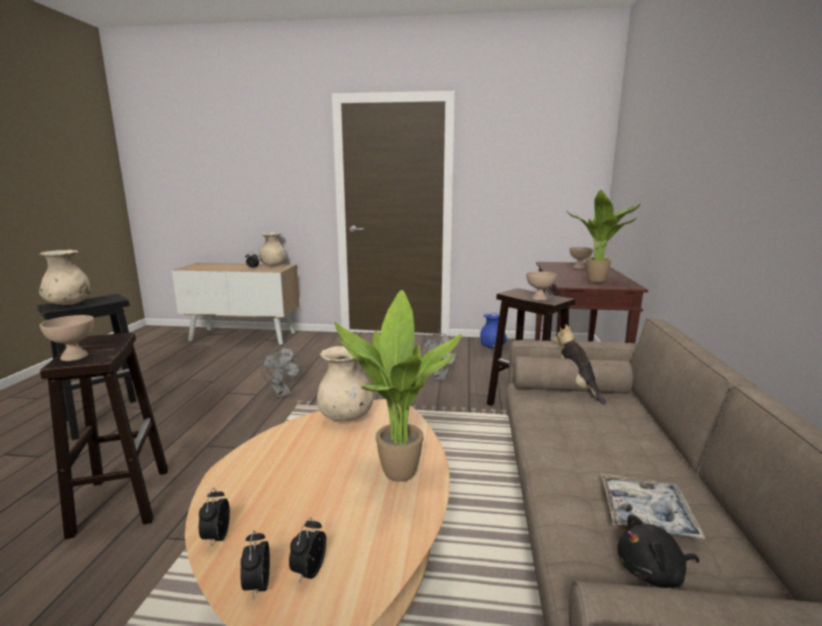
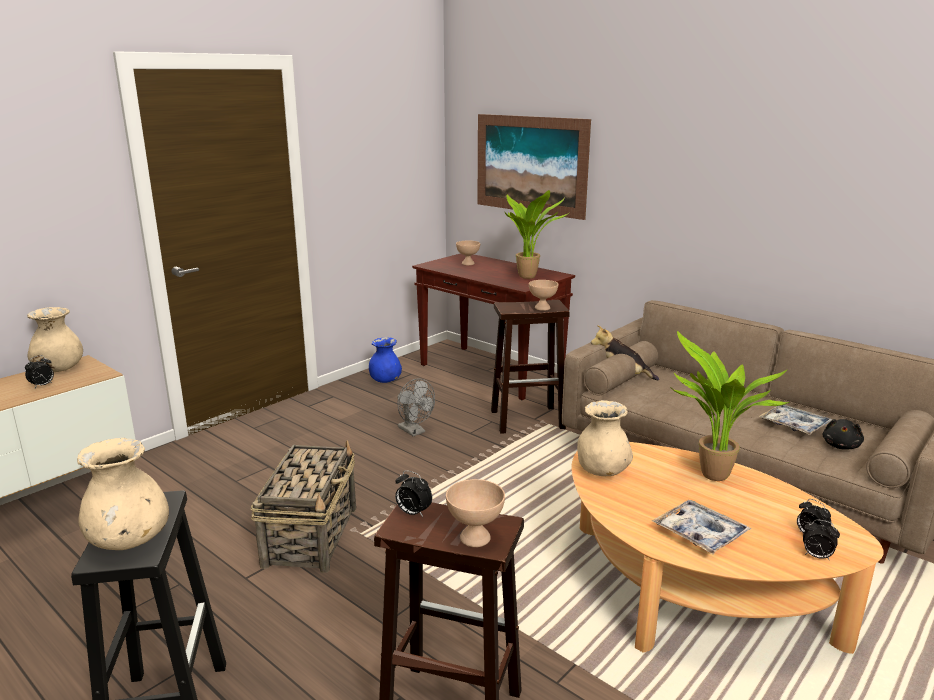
camera: 55 degrees left, 5 degrees up
(216, 537) = (754, 564): alarm clock -> alarm clock (413, 513)
(263, 489) = (699, 533): none -> tray
(283, 393) = (311, 535): grey fan -> basket
(644, 175) = (530, 164): none -> picture

